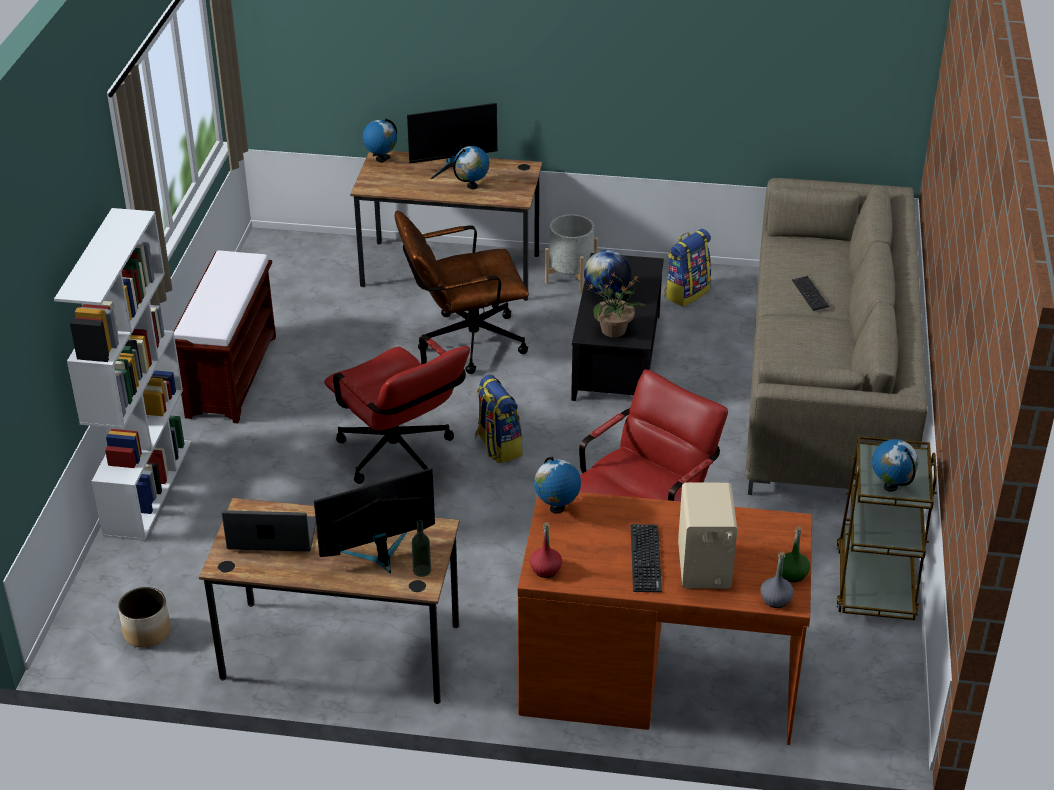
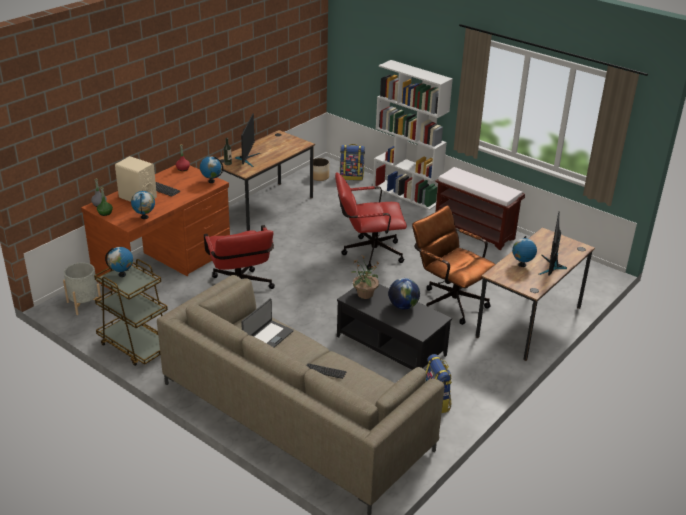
camera: 120 degrees right, 5 degrees down
(272, 536) = (283, 145): laptop -> laptop (267, 337)
(381, 159) = (577, 246): globe -> globe (144, 217)
(463, 343) = (449, 301): brown office chair -> brown office chair turned 60 degrees counterclockwise
(497, 446) = (350, 280): backpack -> backpack (351, 176)
(571, 277) = (489, 363): grey planter -> grey planter (84, 304)

